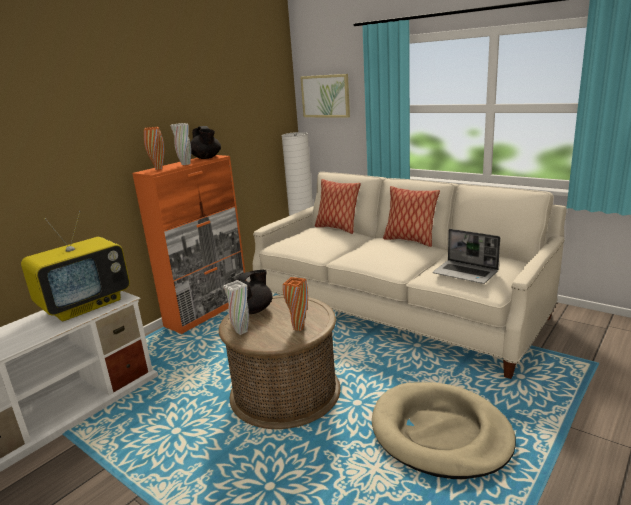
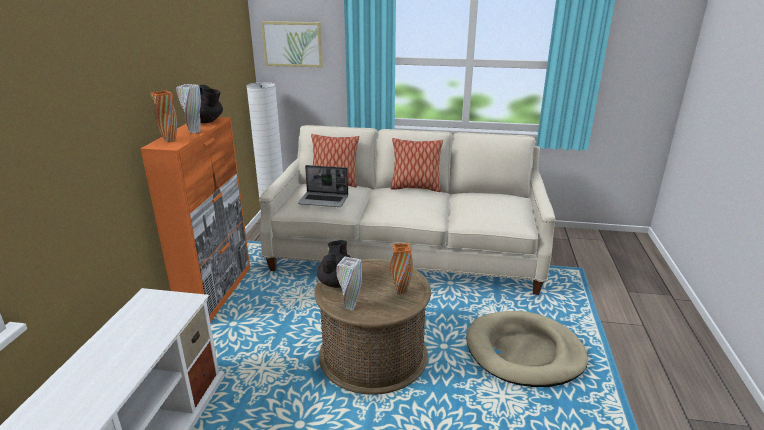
camera: 30 degrees left, 5 degrees up
(86, 305) = (148, 317): television -> none
(466, 273) = (494, 213): laptop -> laptop (324, 200)

